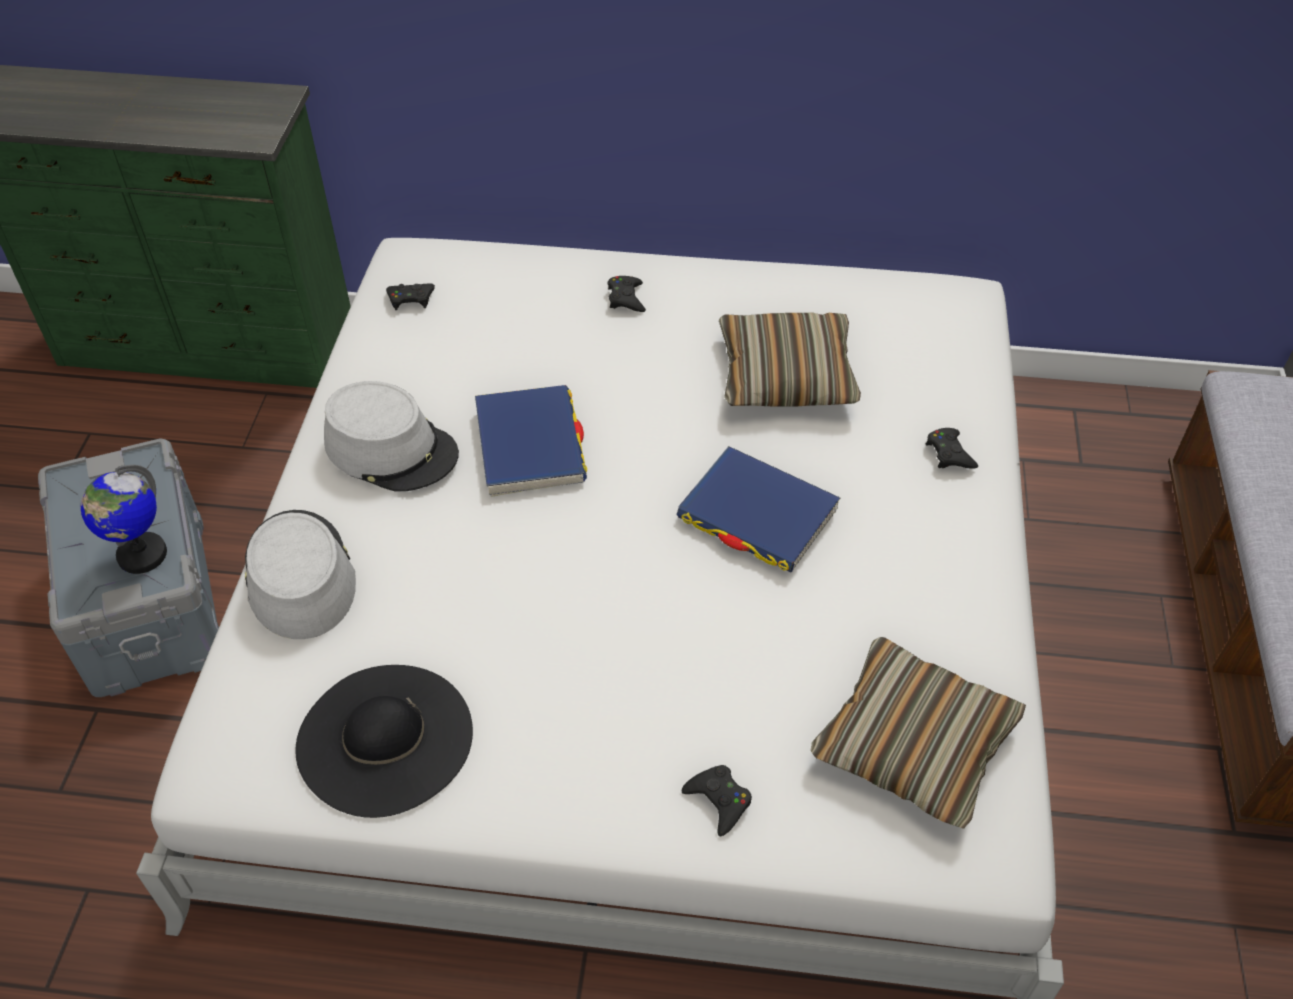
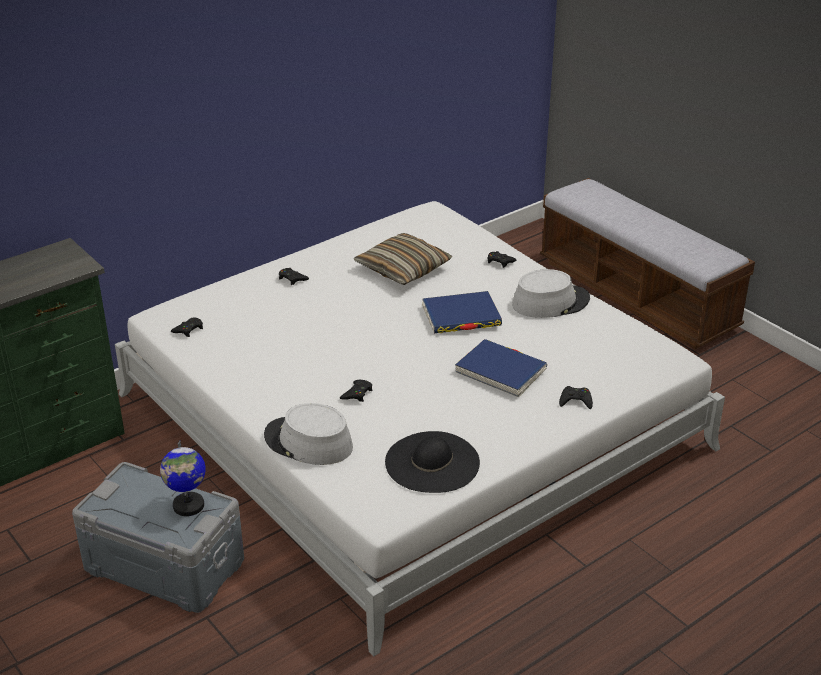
camera: 45 degrees left, 15 degrees down
(391, 449) = (276, 381): grey hat -> grey hat (550, 302)
(450, 544) = (357, 393): none -> black game controller
(530, 444) = (336, 345): blue book -> blue book (501, 371)
(913, 743) = (611, 347): pillow -> none

